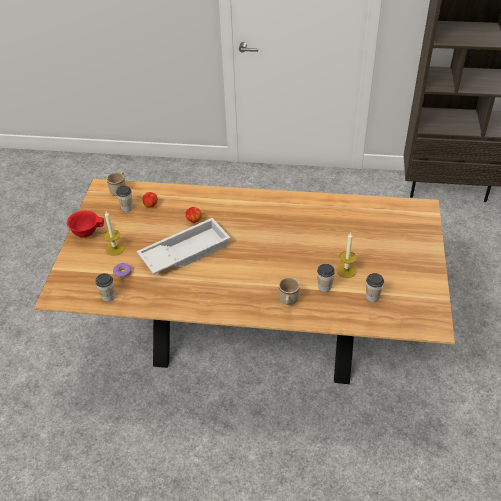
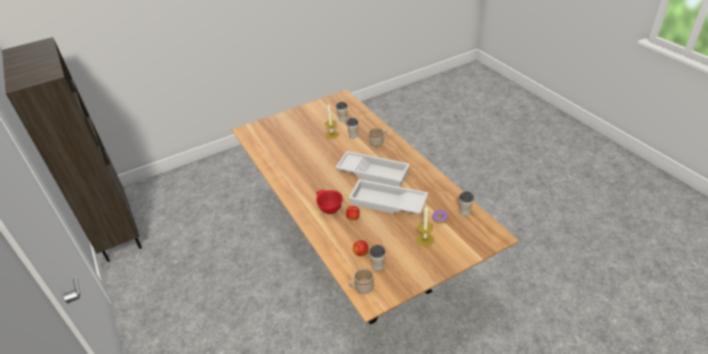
camera: 125 degrees left, 5 degrees down
(86, 232) = (429, 269): red bowl -> red bowl (329, 209)
(239, 267) = (374, 172): none -> white tray

